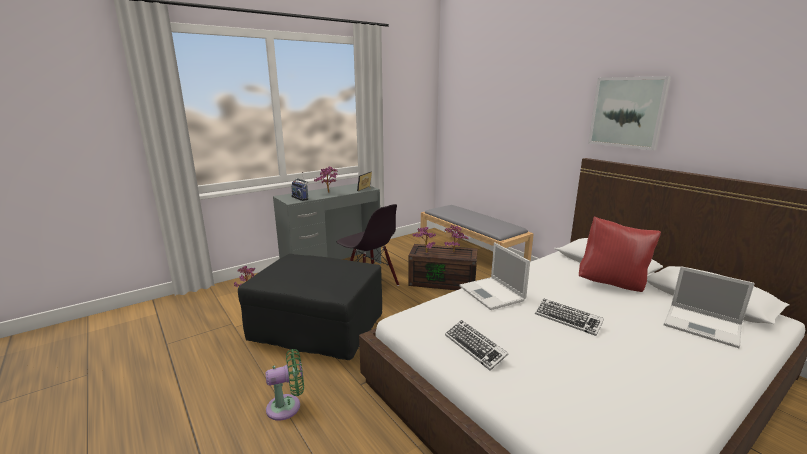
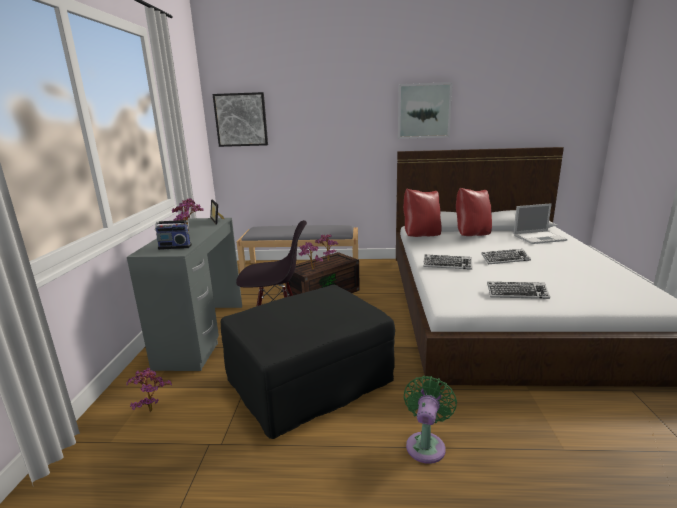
camera: 50 degrees left, 0 degrees up
(459, 107) = (241, 120): none -> picture
(492, 294) = (447, 265): laptop -> keyboard
(554, 262) = (421, 236): none -> red pillow

